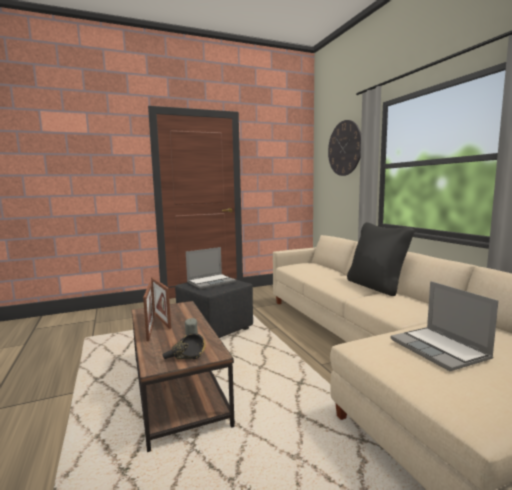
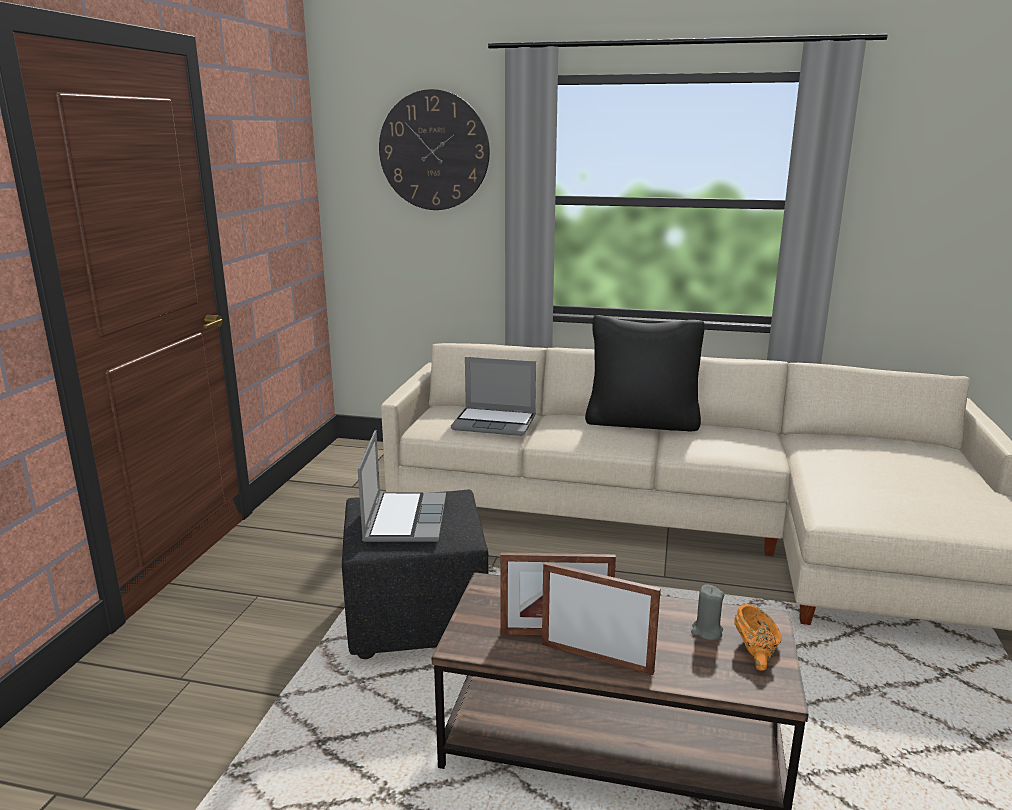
camera: 55 degrees left, 10 degrees up
(185, 357) = (759, 652): black bowl -> orange bowl
(440, 350) = (888, 482): laptop -> laptop (495, 423)

